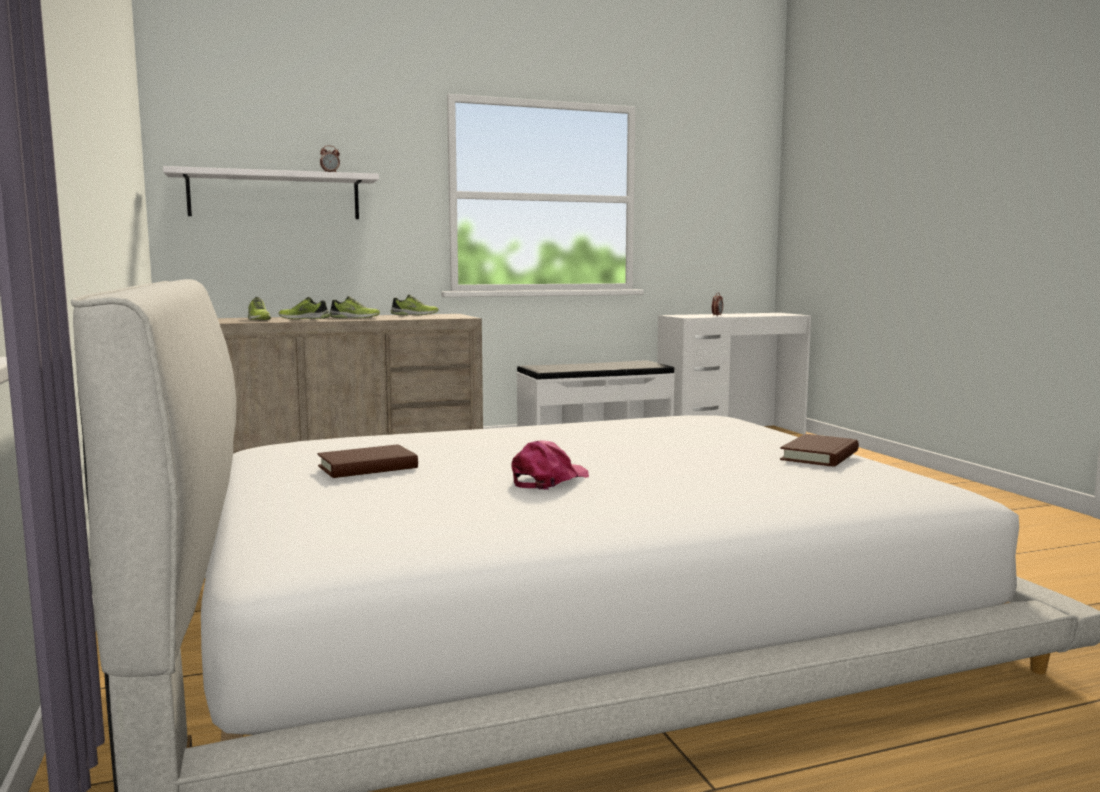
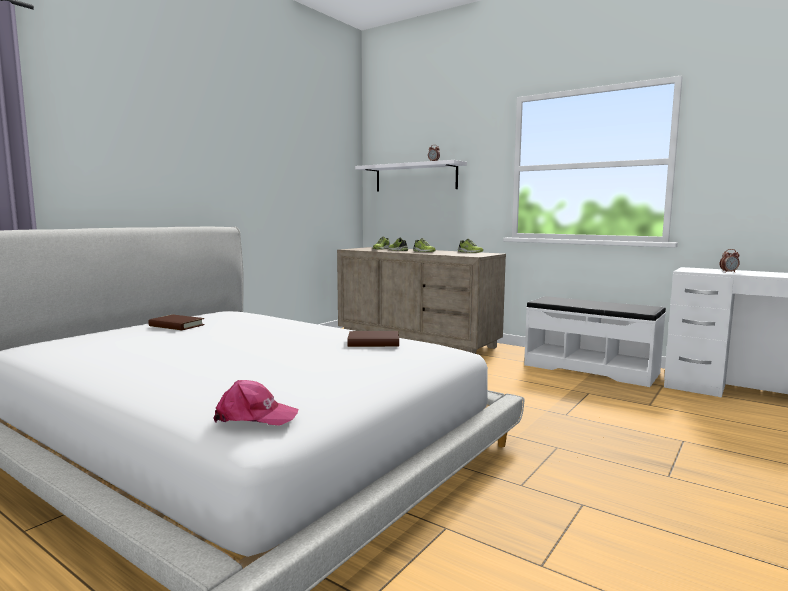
camera: 55 degrees right, 0 degrees up
(549, 480) = (168, 349): pink cap -> pink cap (255, 416)
(820, 456) = (309, 384): brown book -> brown book (373, 342)

